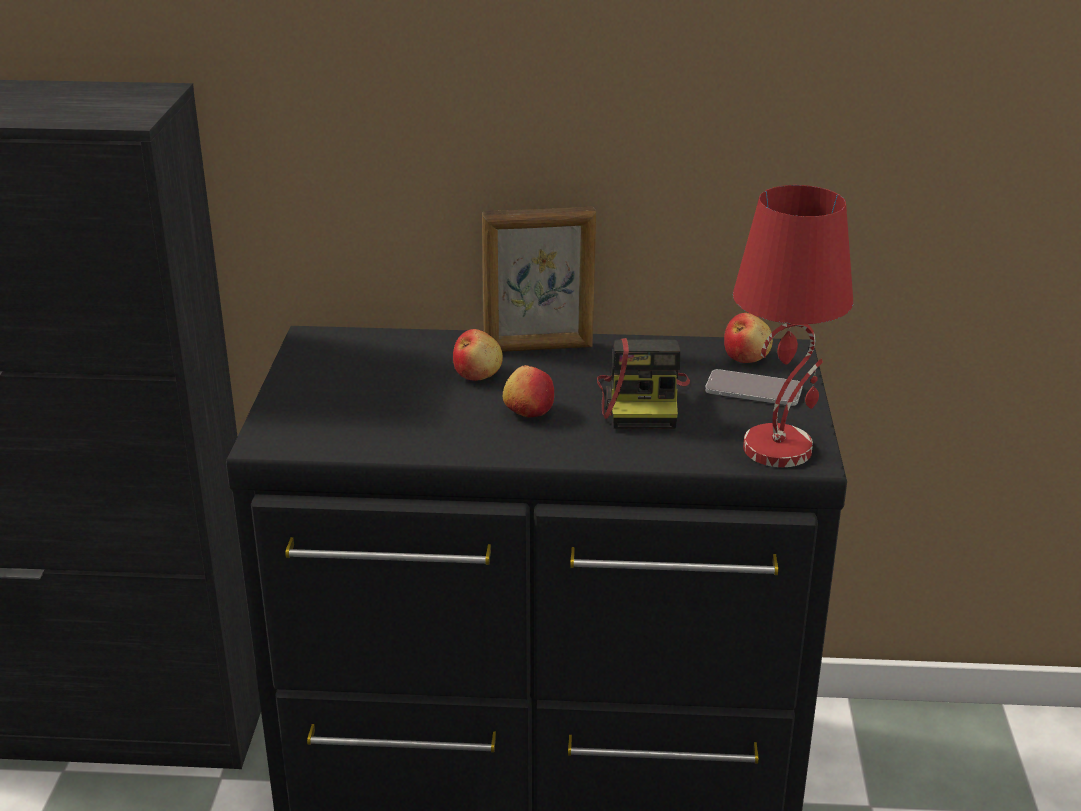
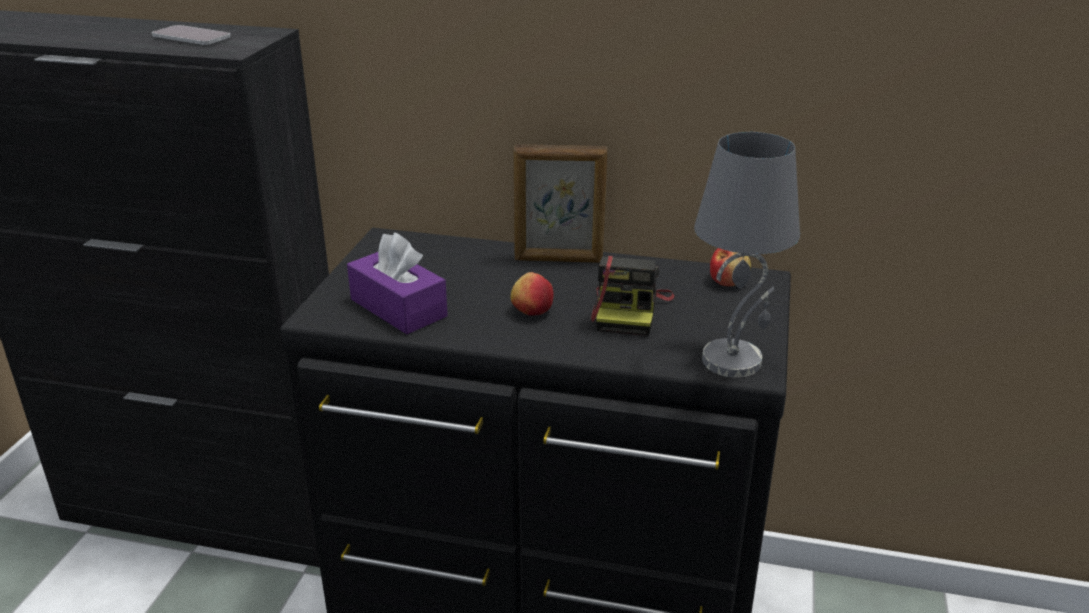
camera: 10 degrees right, 0 degrees up
(365, 423) = (398, 308): none -> purple tissue box
(478, 374) = (502, 277): apple -> none
(753, 390) = (726, 309): phone -> phone (191, 37)
(778, 448) = (732, 360): red table lamp -> grey table lamp

